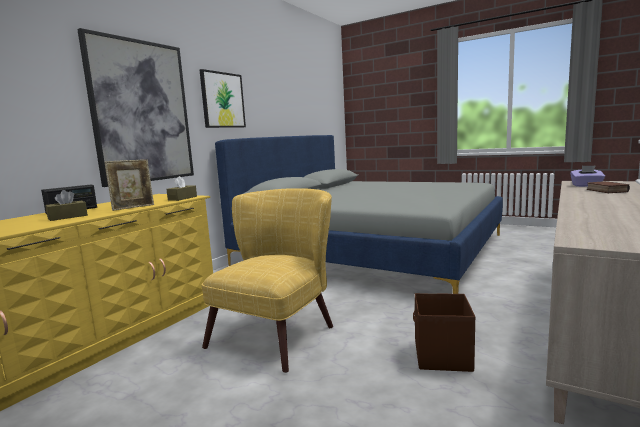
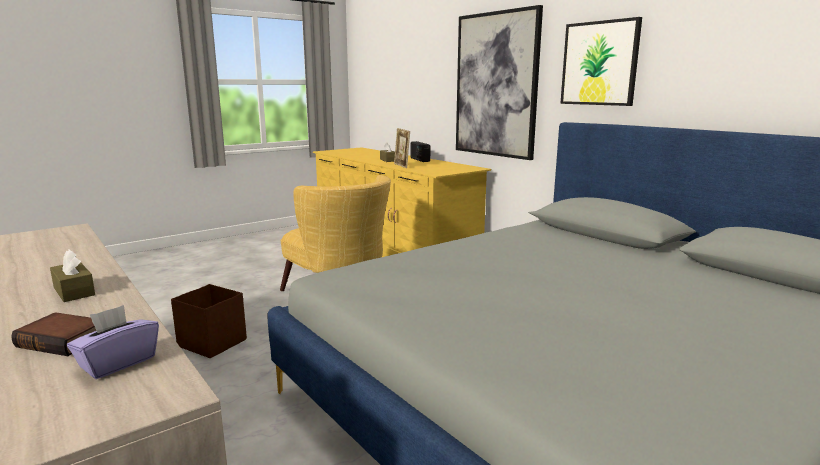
camera: 110 degrees right, 5 degrees up
(182, 198) = (431, 171): brown tissue box -> brown tissue box (74, 291)

